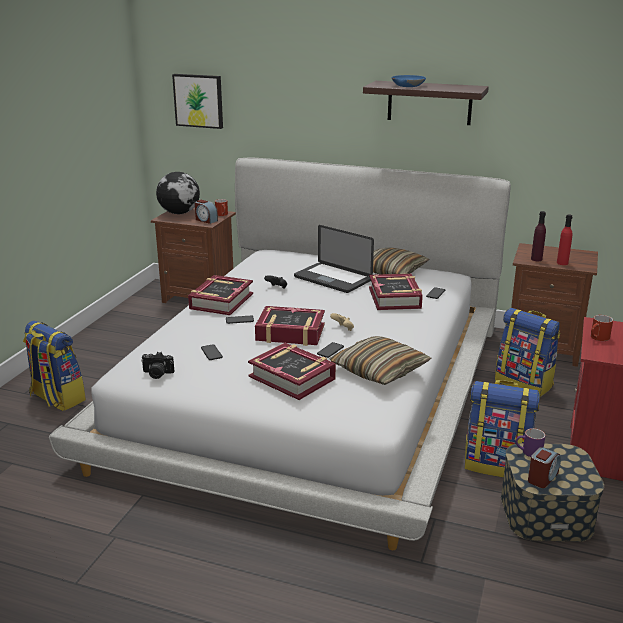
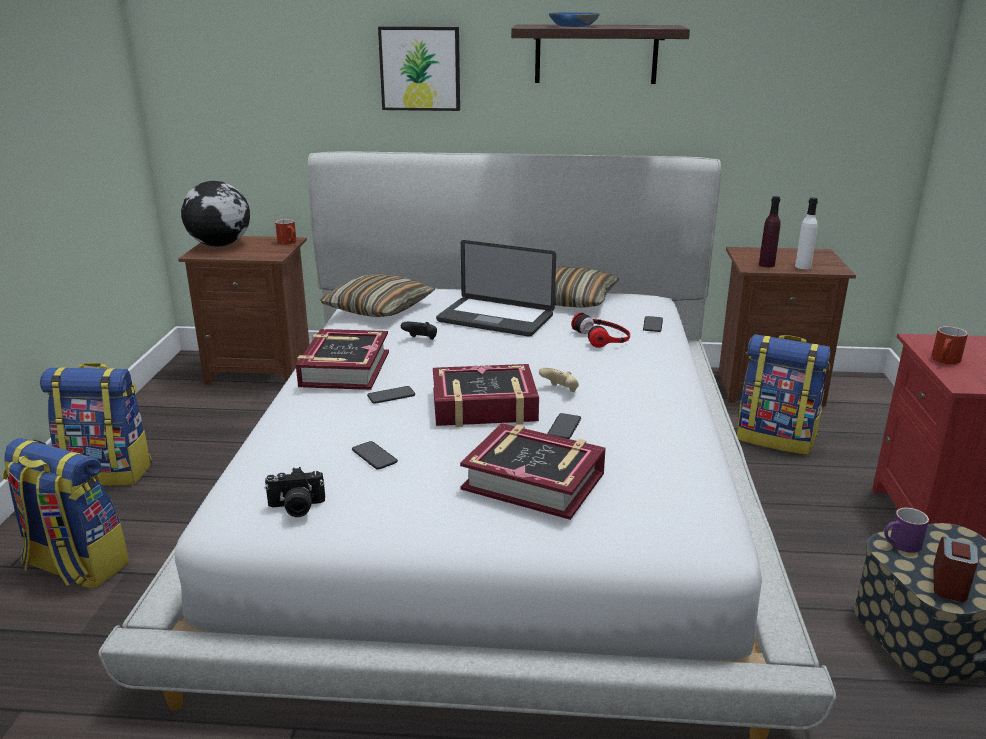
camera: 15 degrees left, 0 degrees up
(199, 100) = (236, 69): picture -> picture (420, 68)
(206, 220) = (267, 251): alarm clock -> none
(379, 370) = (658, 449): pillow -> pillow (378, 309)
(395, 298) = (603, 337): book -> headphones
(497, 464) = (818, 566): backpack -> backpack (108, 472)
(562, 263) = (803, 266): red bottle -> white bottle

